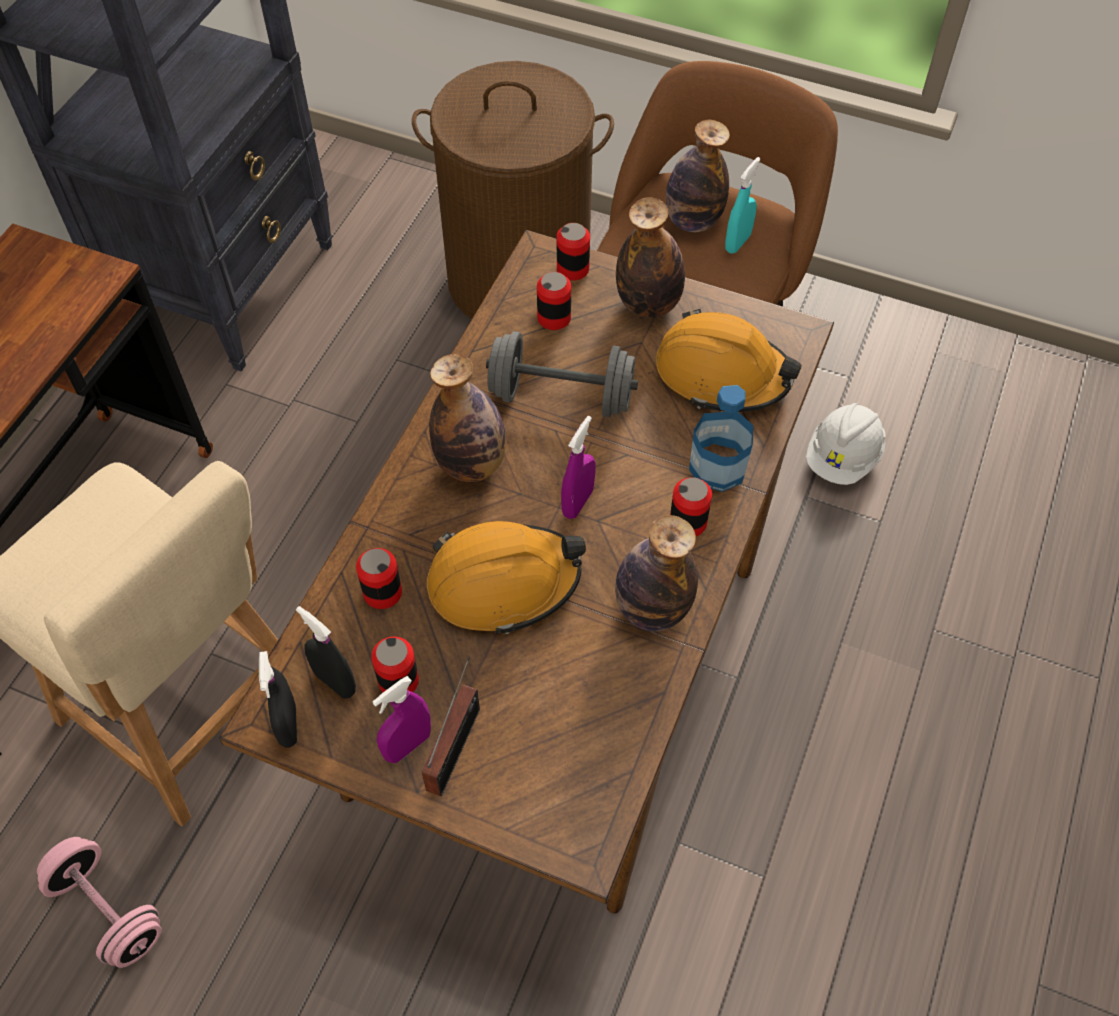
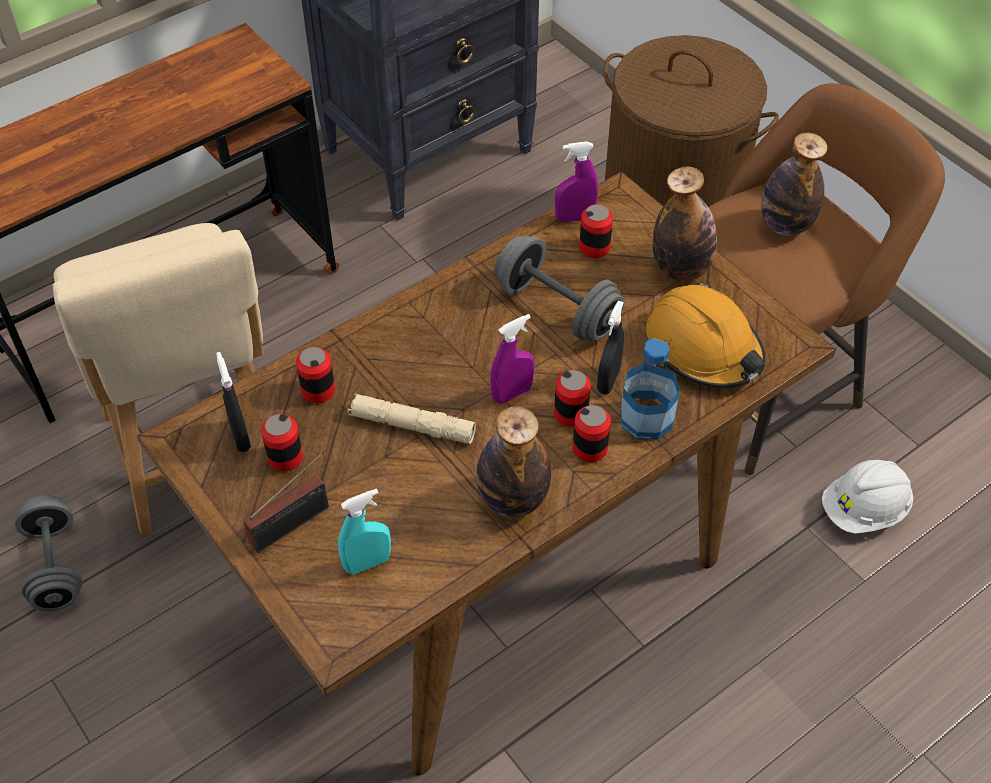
camera: 30 degrees right, 5 degrees down
(108, 910) = (55, 567): pink dumbbell -> grey dumbbell
(288, 725) = (188, 450): black spray bottle -> black spray bottle (608, 380)
(408, 745) = (259, 506): purple spray bottle -> purple spray bottle (574, 218)
(471, 464) = (450, 328): bottle -> none
(503, 582) = (412, 425): orange hard hat -> beige flashlight
(572, 269) = (637, 216): can -> can (571, 414)
(737, 243) = (813, 258): turquoise spray bottle -> turquoise spray bottle (367, 563)

